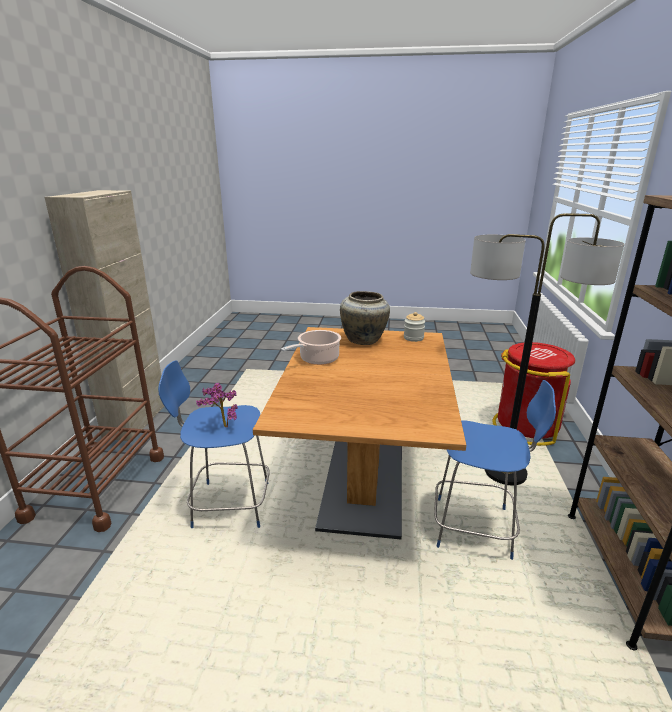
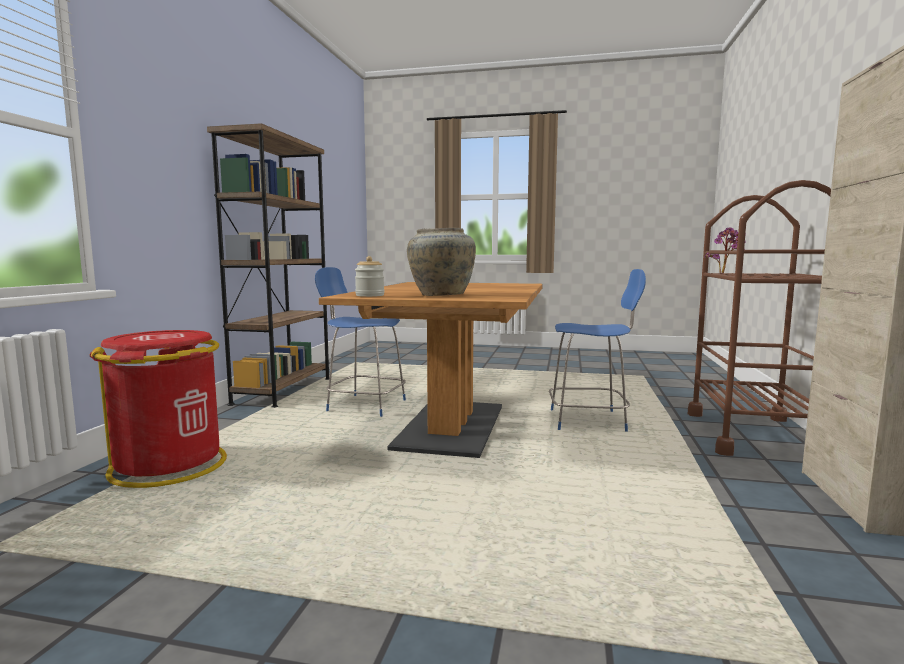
camera: 175 degrees left, 15 degrees down
(222, 426) = (589, 327): potted plant -> potted plant (725, 273)
(317, 359) = (503, 291): cooking pot -> none
(505, 473) = (287, 429): floor lamp -> none

